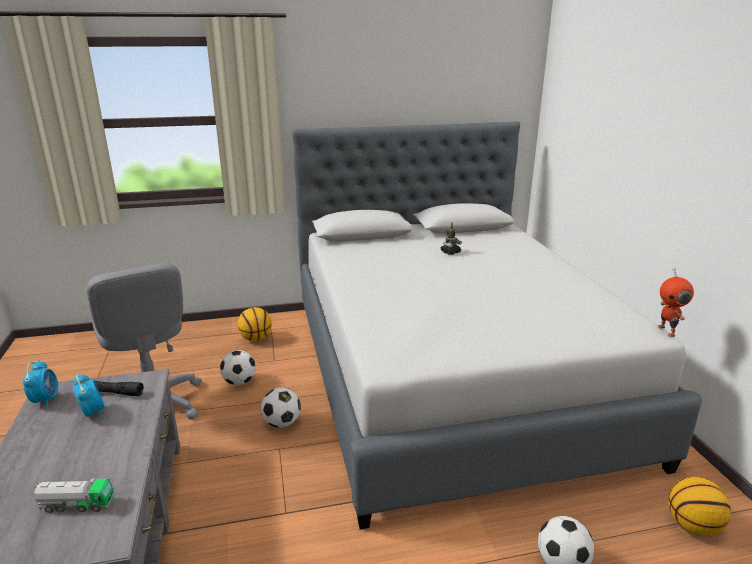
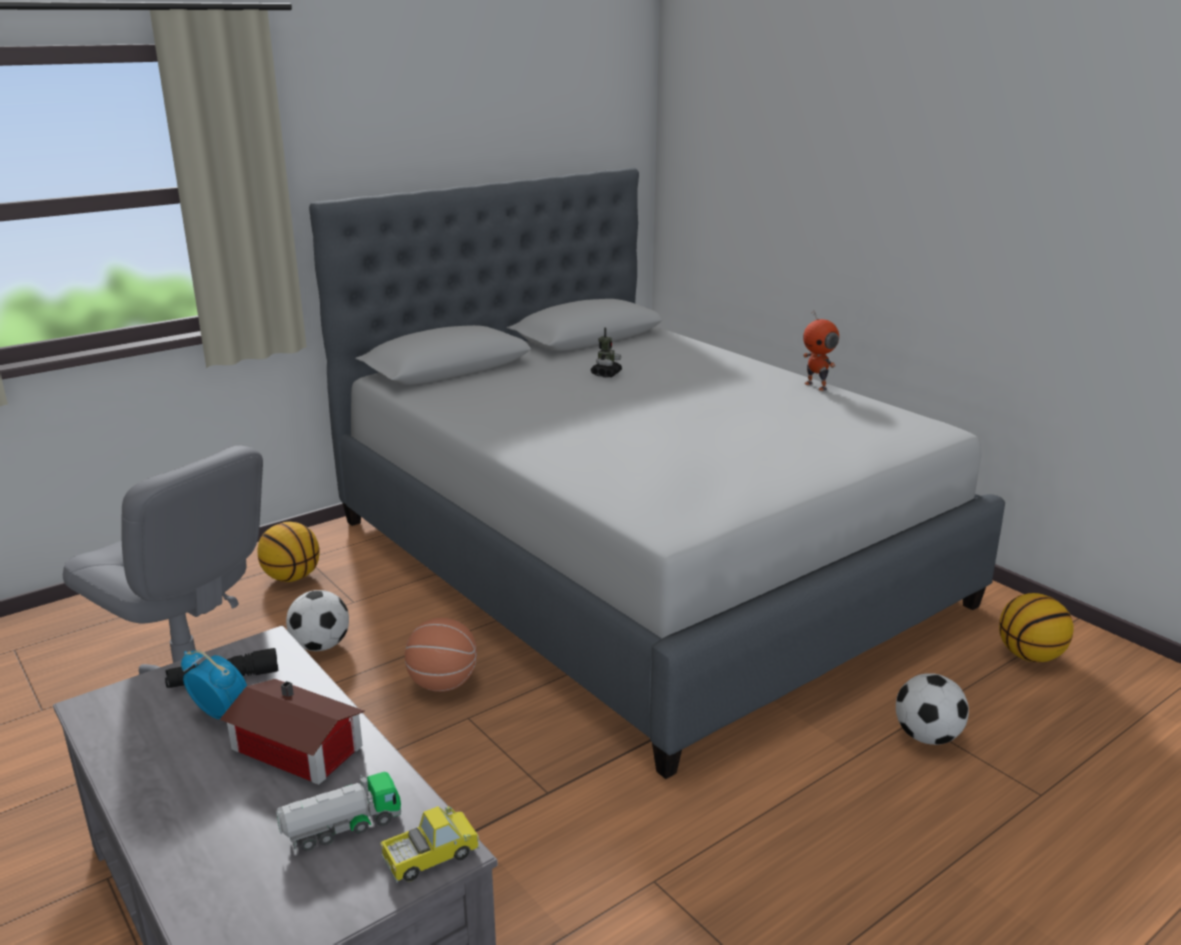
camera: 25 degrees left, 0 degrees up
(46, 399) = (108, 718): alarm clock -> none
(98, 543) = (431, 857): none -> toy truck
(103, 447) = (297, 750): none -> toy house
(282, 423) = (442, 683): football -> basketball
(667, 331) = (952, 423): toy robot -> toy robot (816, 386)

